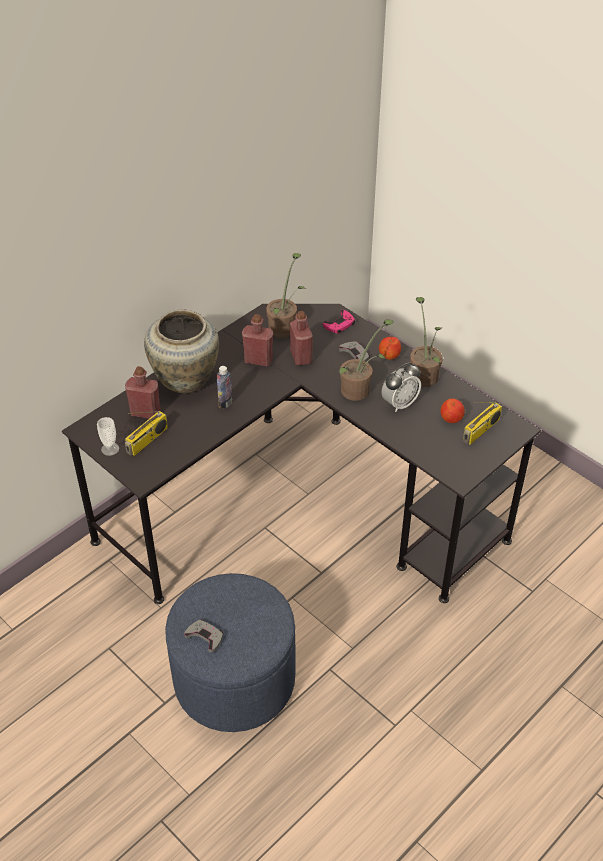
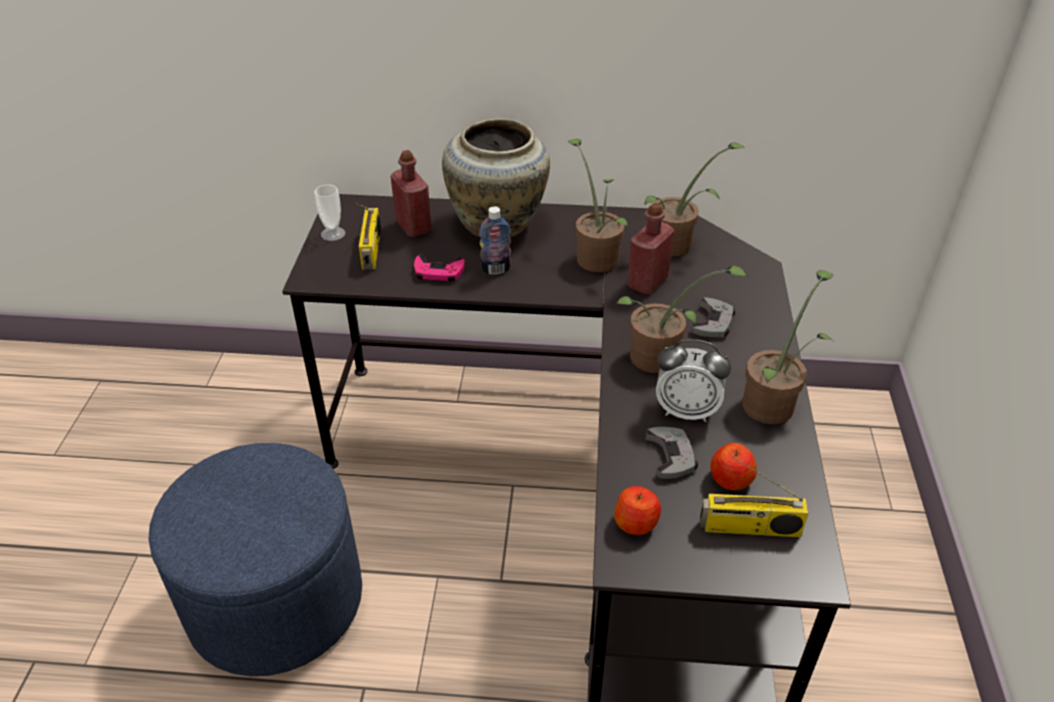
camera: 50 degrees right, 5 degrees down
(147, 441) = (372, 250): radio -> radio turned 90 degrees counterclockwise
(205, 637) = (206, 499): grey game controller -> grey game controller (671, 456)
(258, 360) = (596, 255): red bottle -> potted plant
(339, 324) = (746, 281): pink game controller -> pink game controller (438, 272)
(389, 355) = (759, 351): apple -> apple (636, 523)

